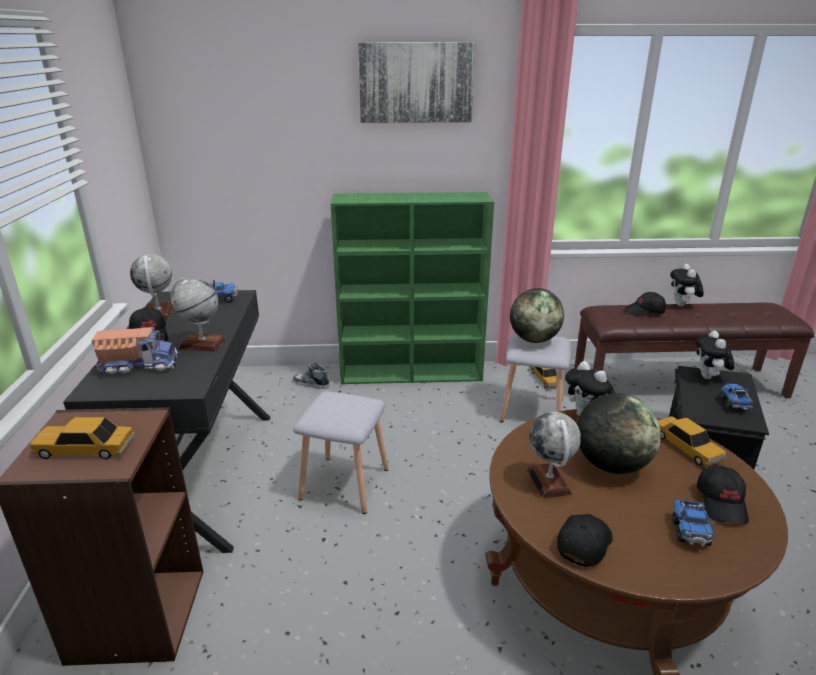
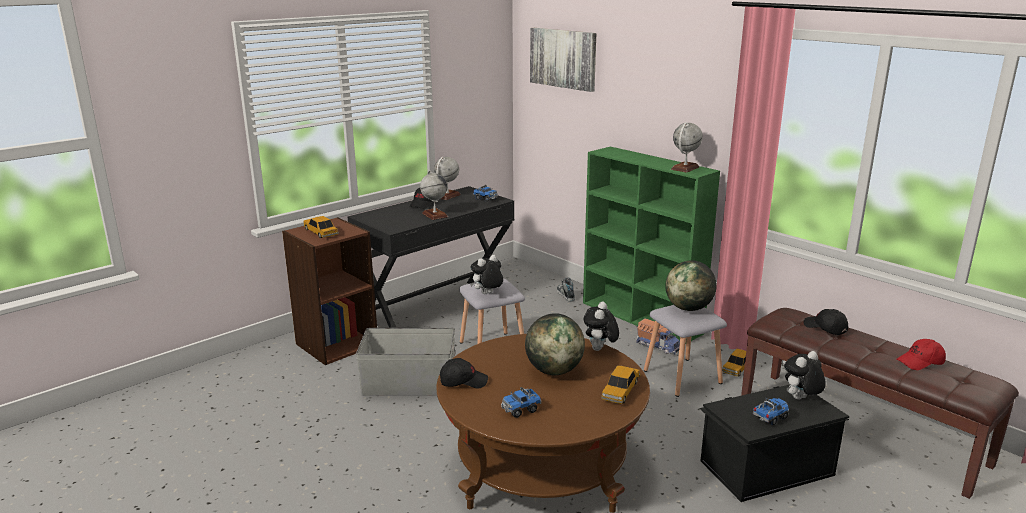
camera: 50 degrees right, 5 degrees down
(139, 365) = (395, 214): toy truck -> toy truck (658, 346)
(338, 596) = (409, 385): none -> grey storage box
(416, 83) = (674, 67): picture -> picture (563, 58)
(549, 481) = (506, 357): globe -> globe (685, 168)
(682, 305) = (880, 340): plush toy -> plush toy (487, 294)
(722, 503) = (569, 414): black cap -> none
(729, 310) = (920, 362): none -> red cap

